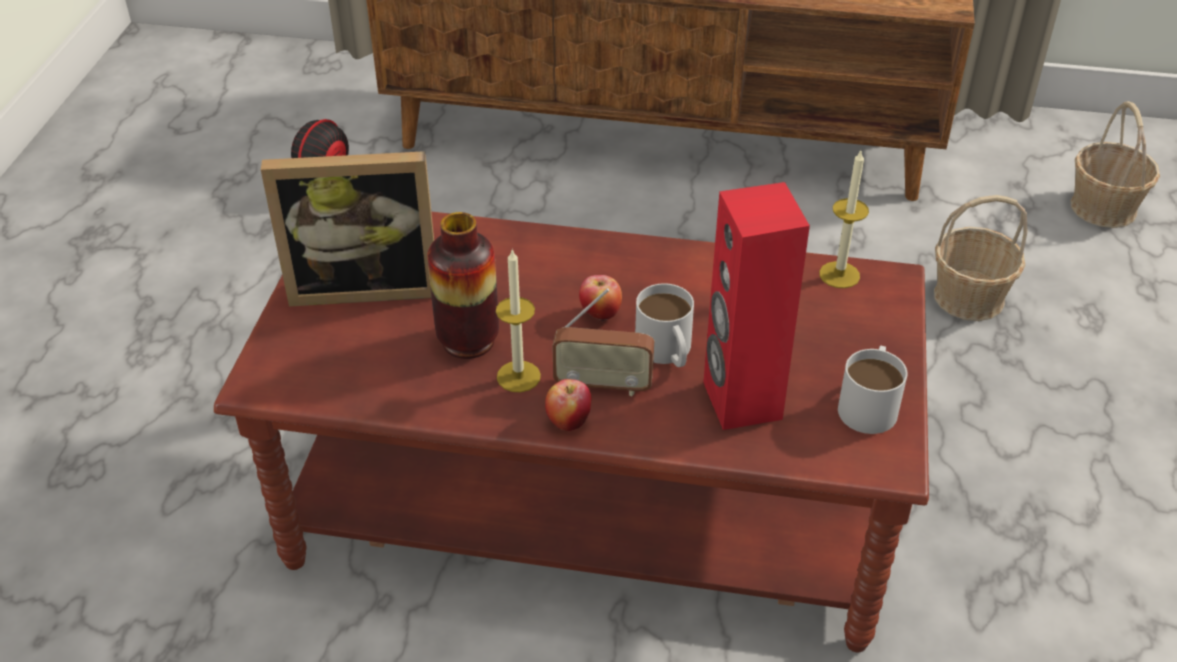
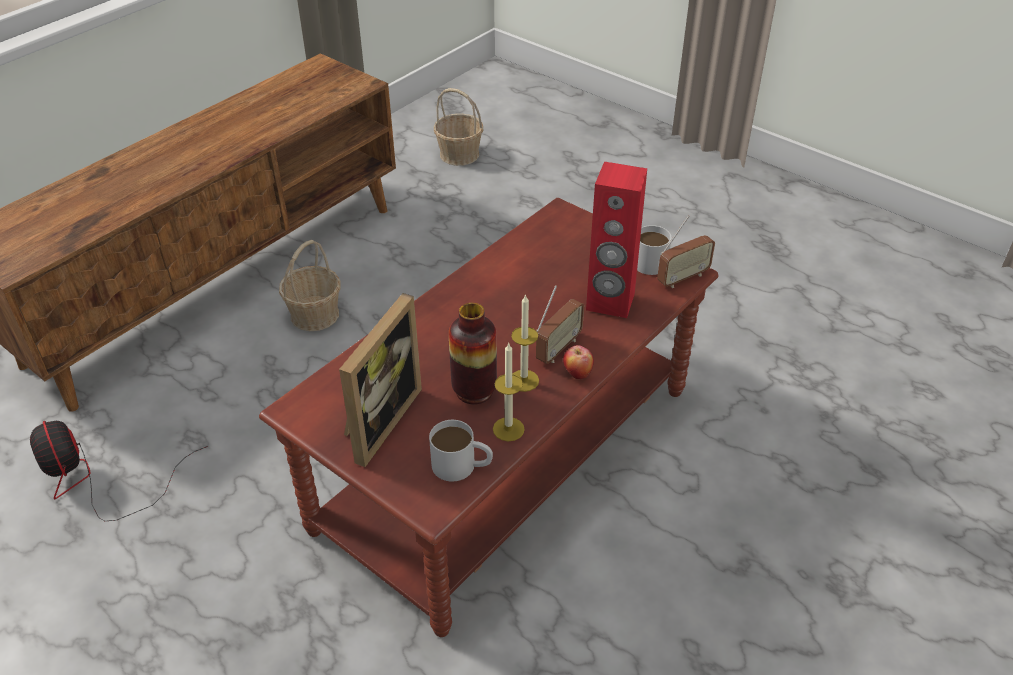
camera: 60 degrees left, 0 degrees up
(600, 314) = (497, 326): apple -> none
(667, 352) = (551, 313): white mug -> white mug (462, 466)
(839, 275) = (541, 226): candle -> candle (508, 429)
(868, 459) = (682, 278): none -> radio
(969, 297) = (479, 232): basket -> basket (315, 314)

